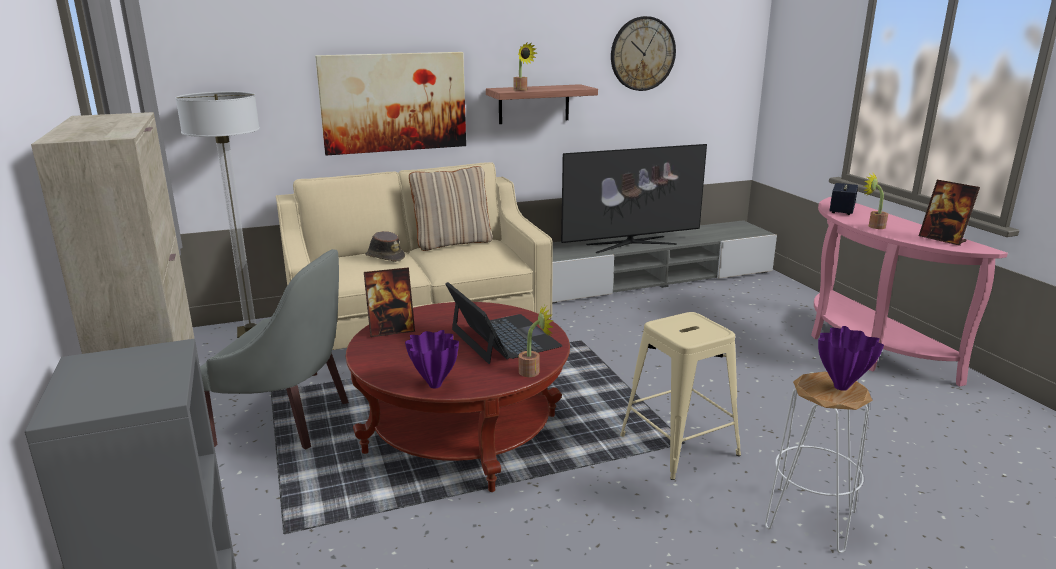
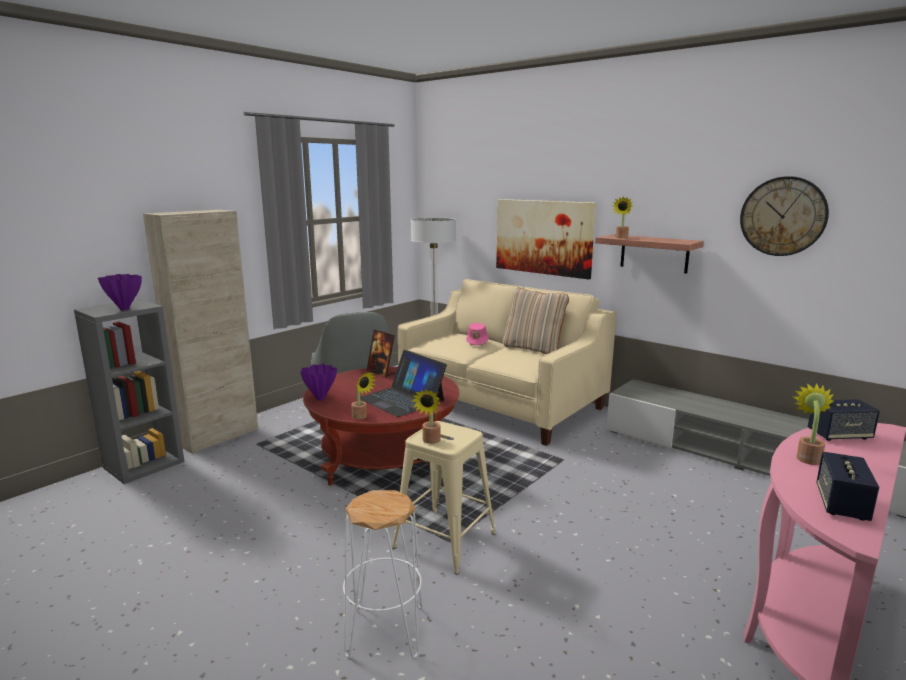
camera: 60 degrees right, 5 degrees down
(385, 257) = (477, 341): brown hat -> pink hat
(503, 338) = (402, 399): laptop -> laptop turned 105 degrees clockwise
(630, 244) = (715, 410): television -> none
(699, 336) = (430, 441): none -> potted plant
(841, 388) = (380, 509): purple vase -> purple vase (123, 309)
(942, 239) = (841, 504): picture frame -> speaker

